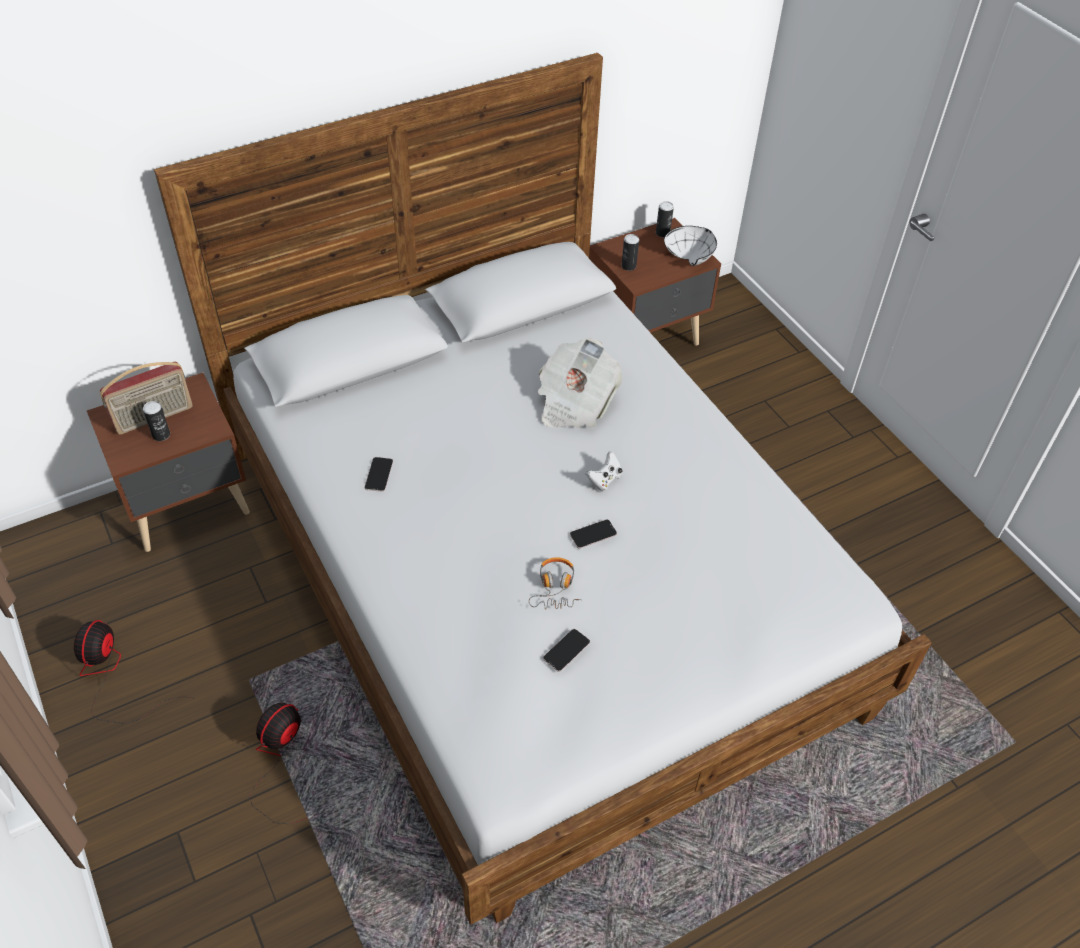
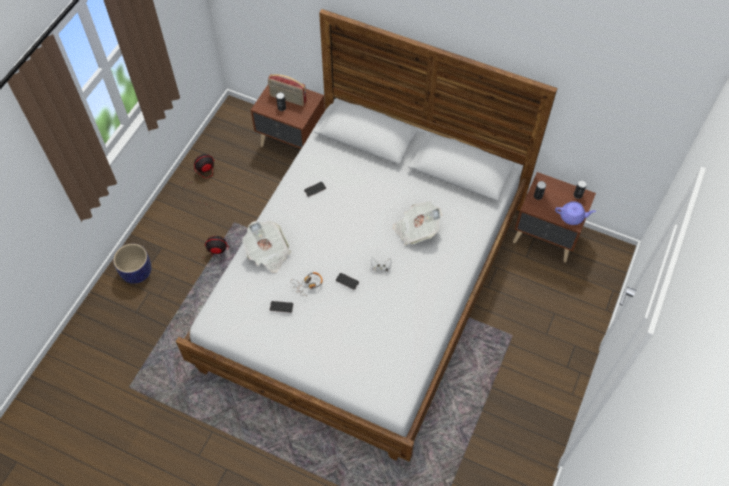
camera: 55 degrees right, 10 degrees up
(187, 910) = (137, 272): none -> planter
(439, 607) = (268, 253): none -> newspaper
(691, 256) = (572, 217): white bowl -> purple teapot

